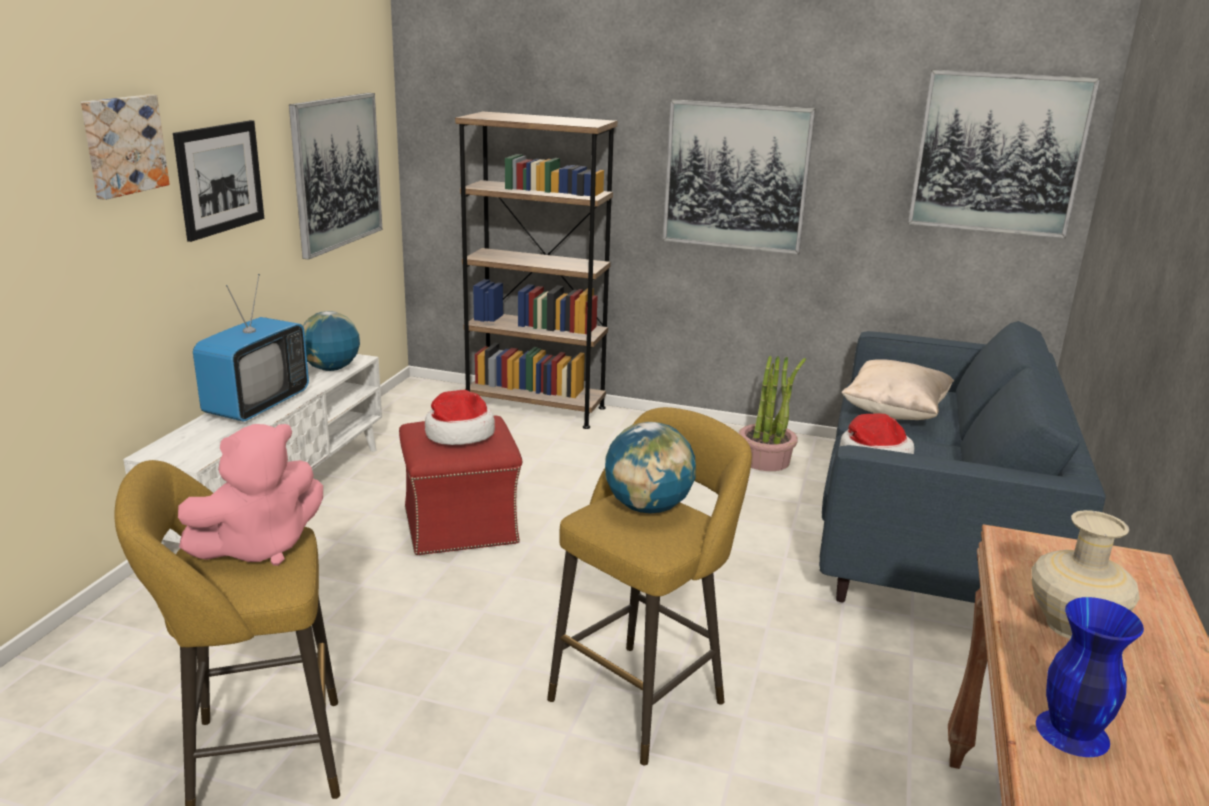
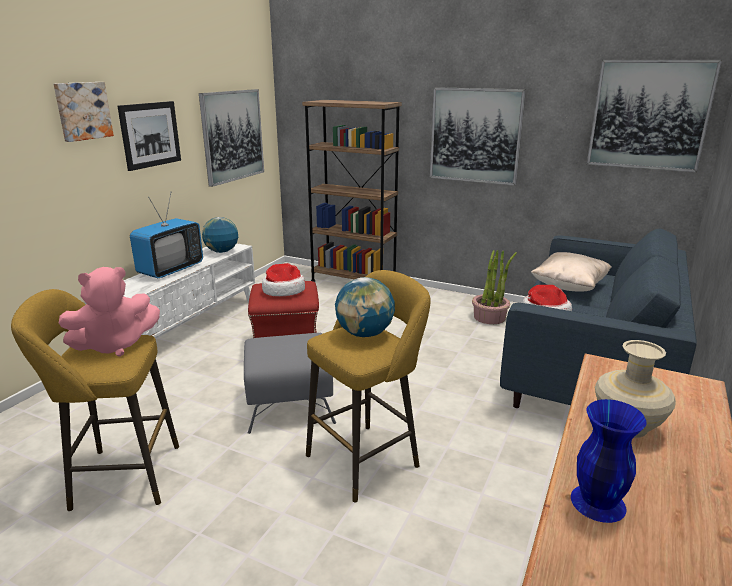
camera: 10 degrees right, 0 degrees up
(497, 619) = (290, 404): none -> grey ottoman

